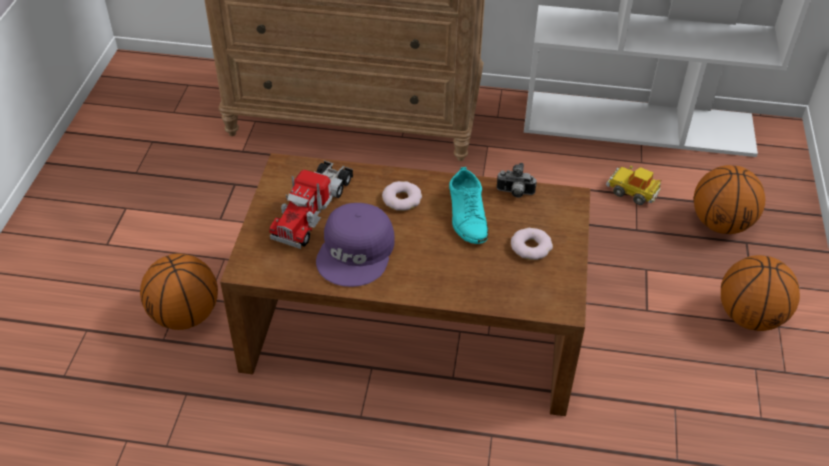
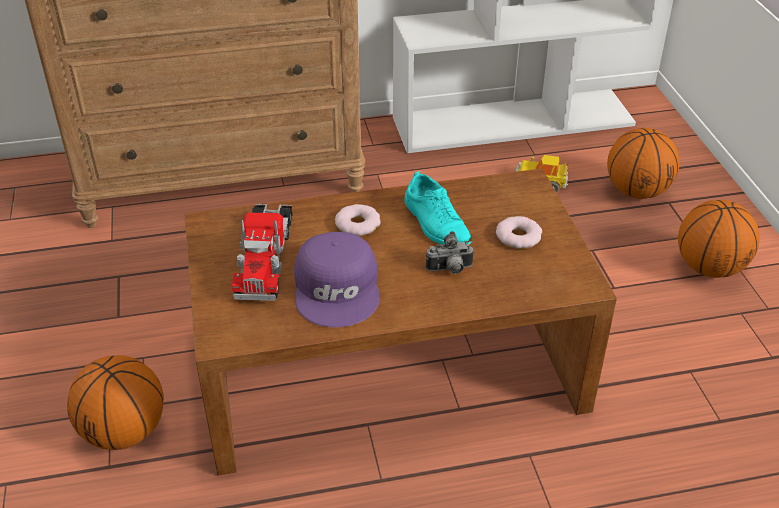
camera: 20 degrees left, 5 degrees down
(515, 193) = (472, 190): camera -> camera (450, 270)

